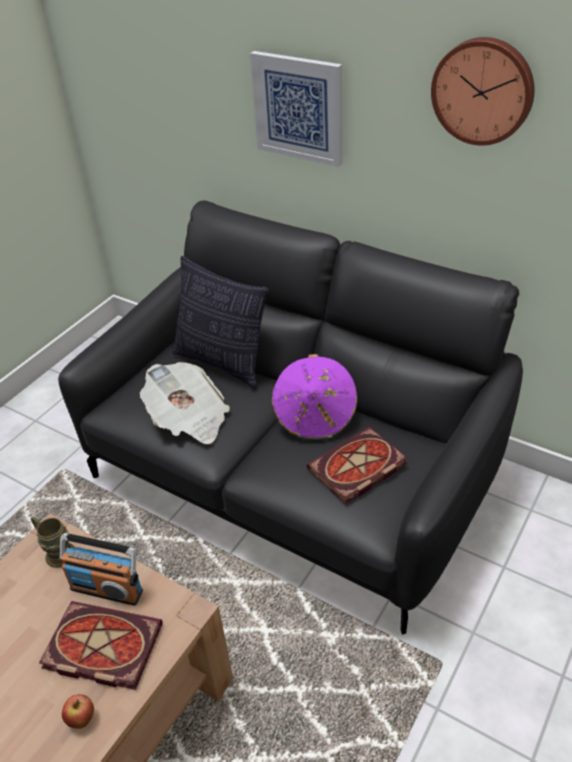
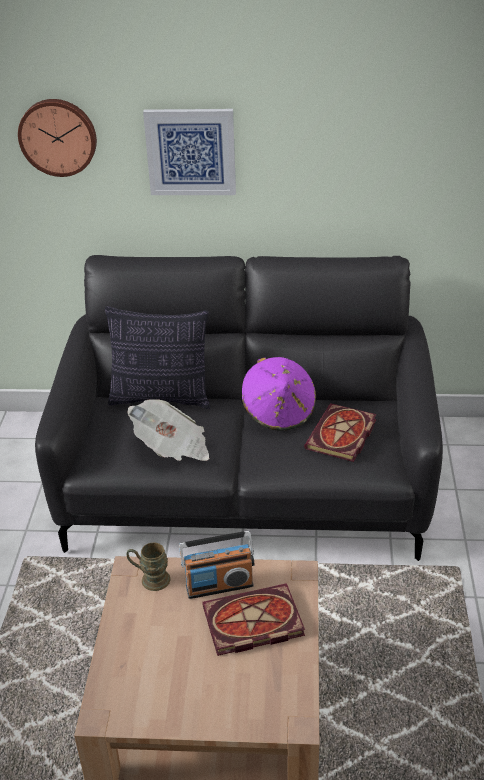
camera: 30 degrees left, 5 degrees down
(82, 719) = (281, 670): apple -> none
(483, 91) = (358, 111): wall clock -> wall clock (58, 136)

